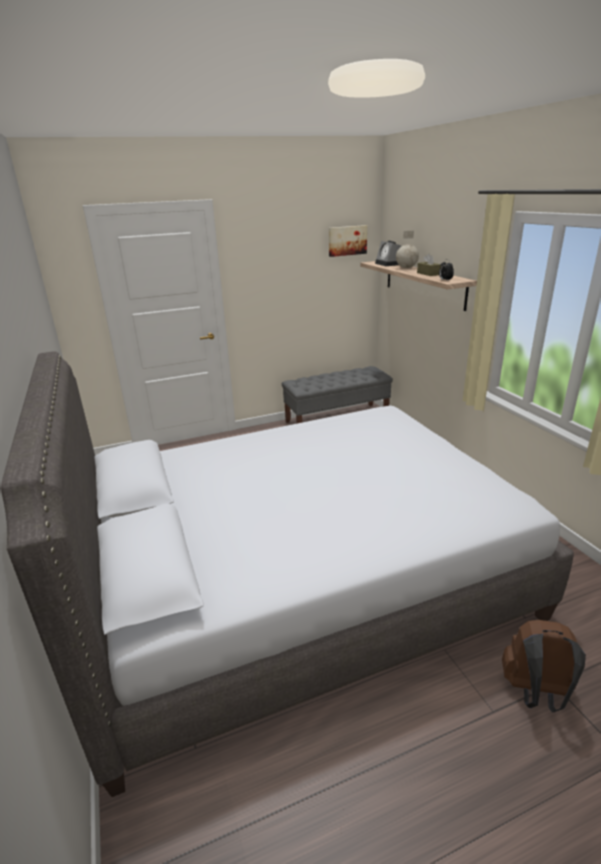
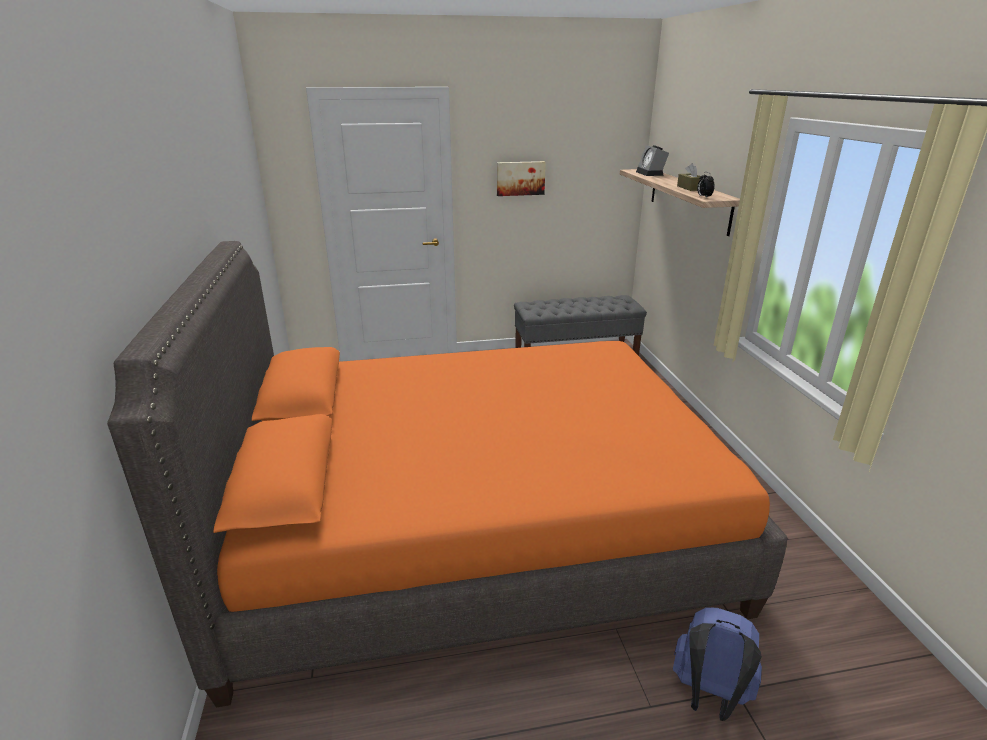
camera: 10 degrees right, 0 degrees up
(301, 584) = (475, 530): grey bed -> orange bed
(347, 240) = (606, 142): picture -> picture (520, 178)
(406, 268) = (669, 179): globe -> none
(535, 693) = (709, 696): brown backpack -> blue backpack

